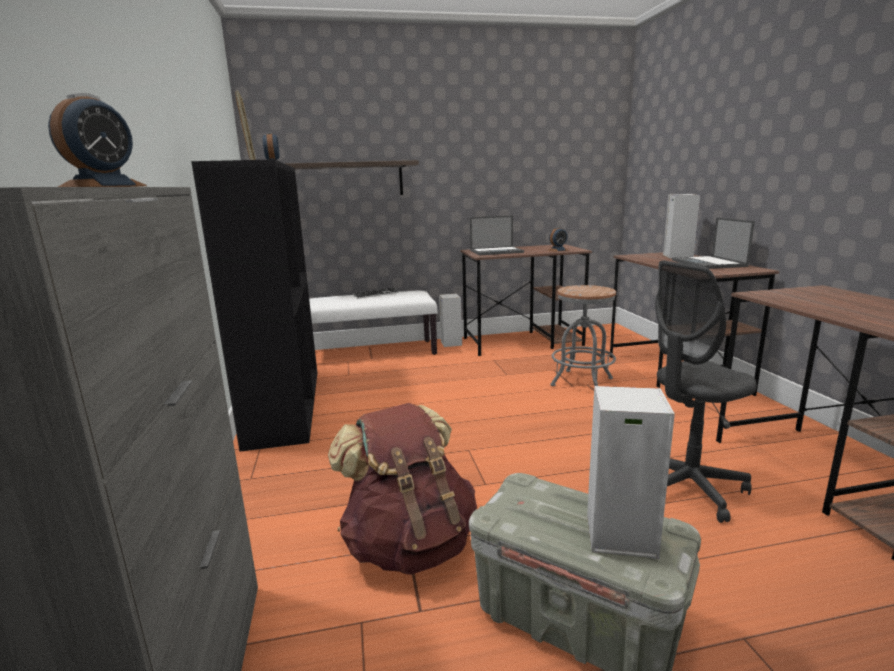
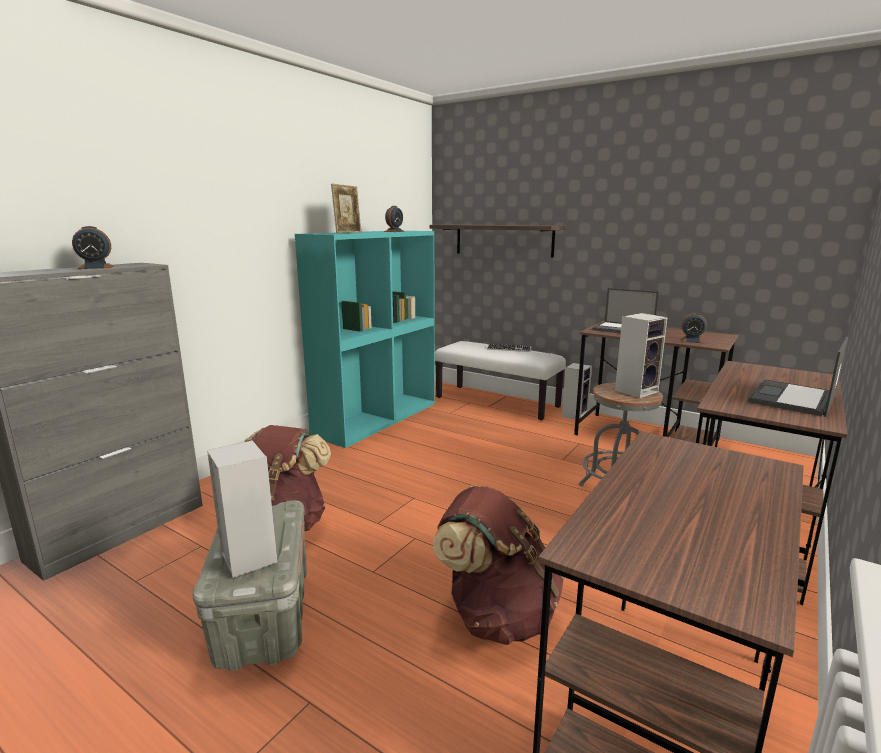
camera: 45 degrees right, 0 degrees up
(283, 405) = (377, 418): black bookcase -> turquoise bookcase
(676, 256) = (798, 380): speaker -> speaker (636, 391)
(687, 488) = (497, 615): grey office chair -> brown backpack

